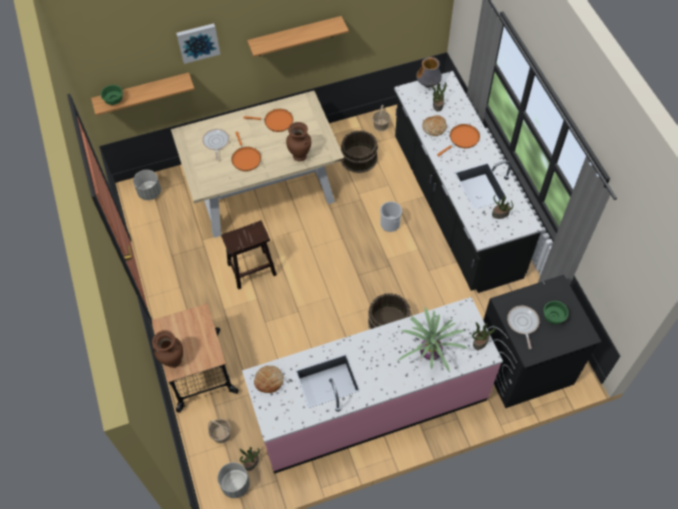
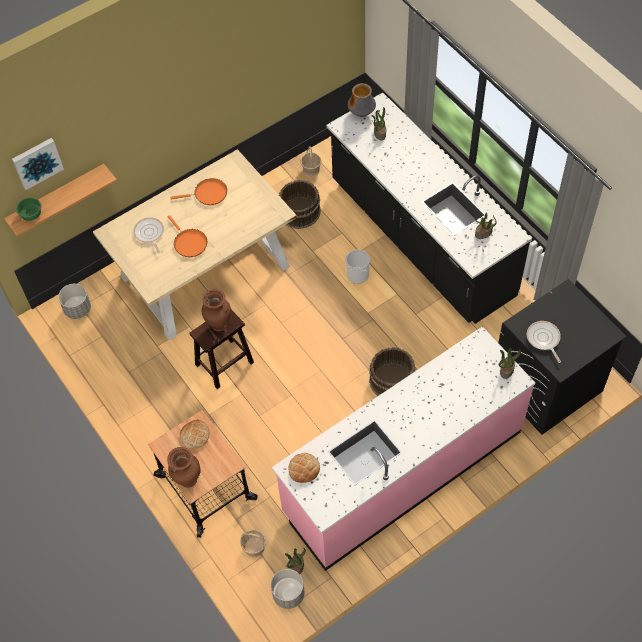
camera: 15 degrees left, 0 degrees up
(198, 42) = (111, 128): picture -> picture (37, 162)
(295, 37) = (210, 96): shelf -> none
(300, 156) = (248, 225): brown vase -> brown vase (219, 324)
(429, 352) = (458, 395): potted plant -> none
(434, 127) = (384, 158): bread -> bread (195, 435)
(462, 139) = (418, 164): orange frying pan -> none
(552, 316) = (571, 324): green bowl -> none

